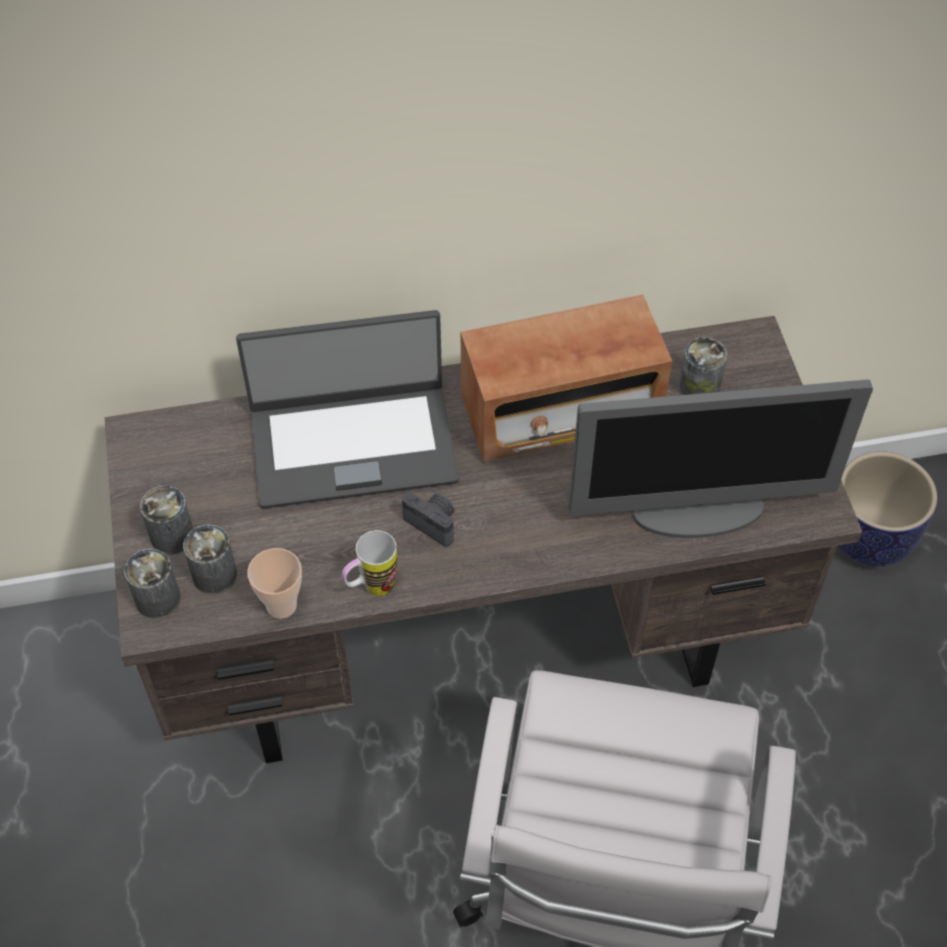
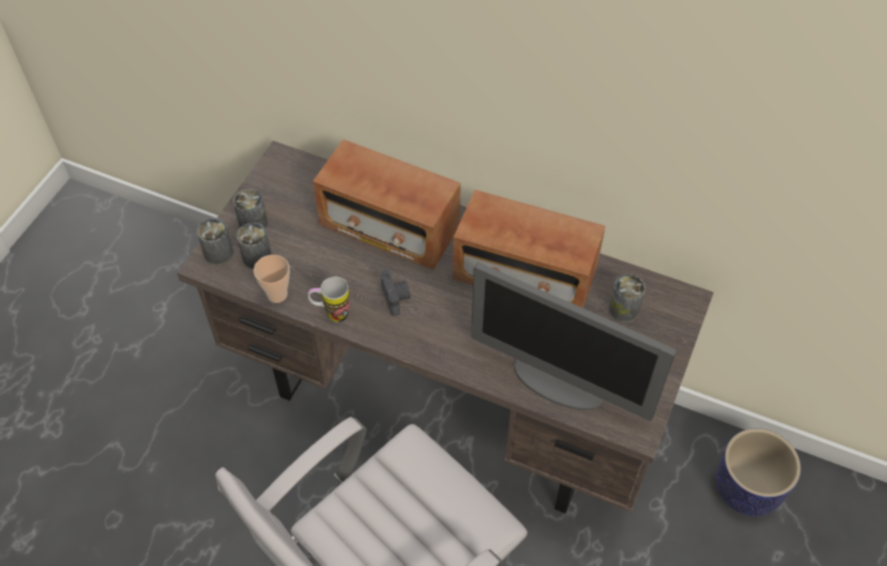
camera: 35 degrees right, 0 degrees up
(353, 444) = (389, 228): laptop -> radio

